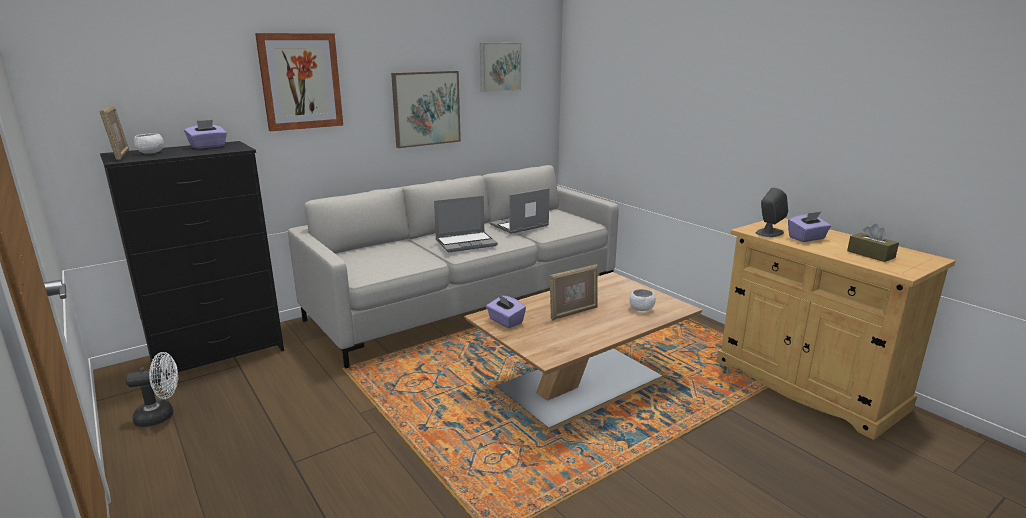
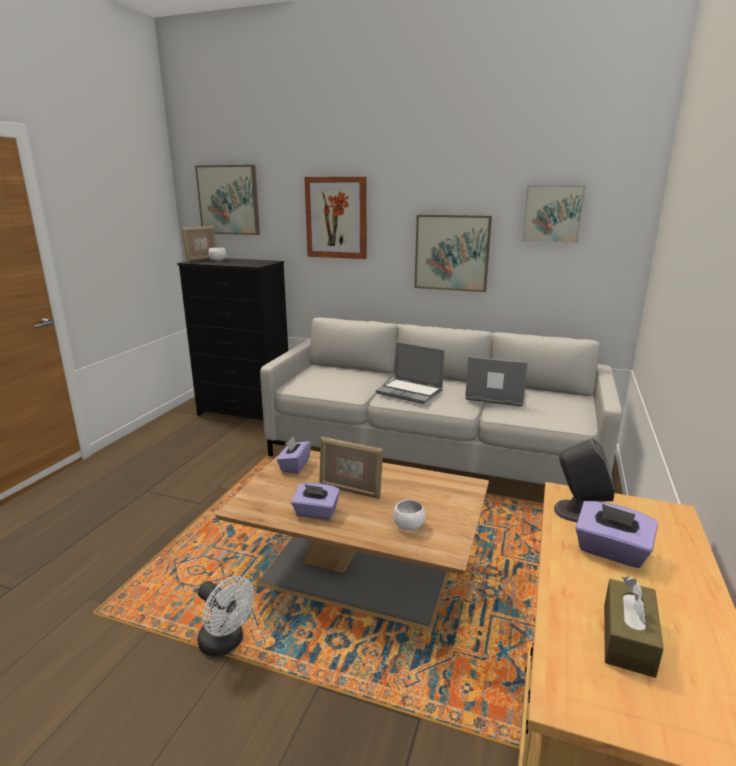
camera: 55 degrees right, 0 degrees up
(128, 65) = (229, 200): none -> picture
(161, 416) = (168, 431): white fan -> white fan (226, 643)
(208, 146) = (253, 261): purple tissue box -> purple tissue box (316, 512)

